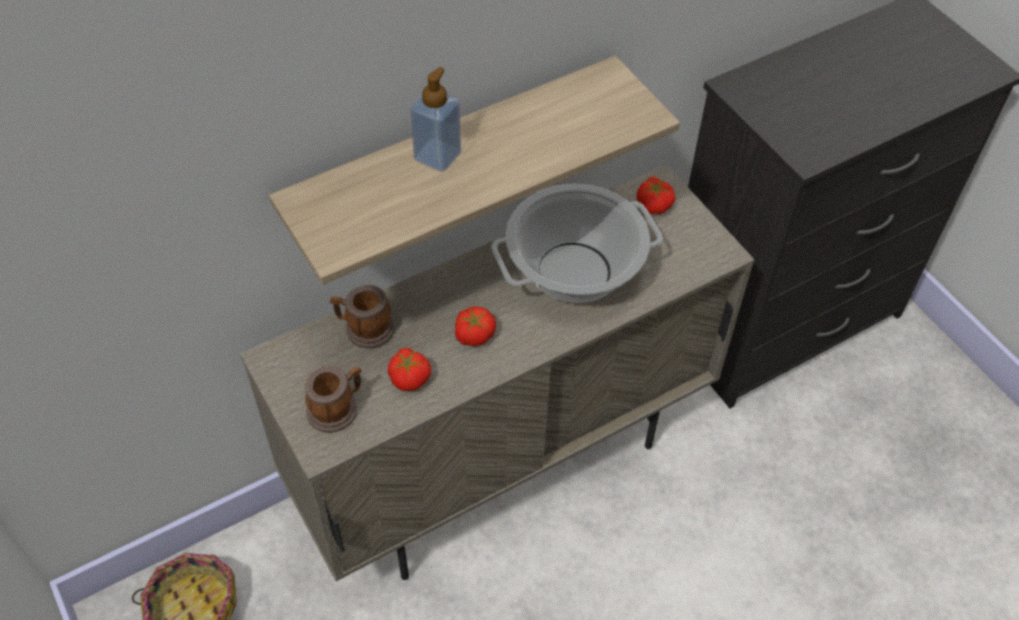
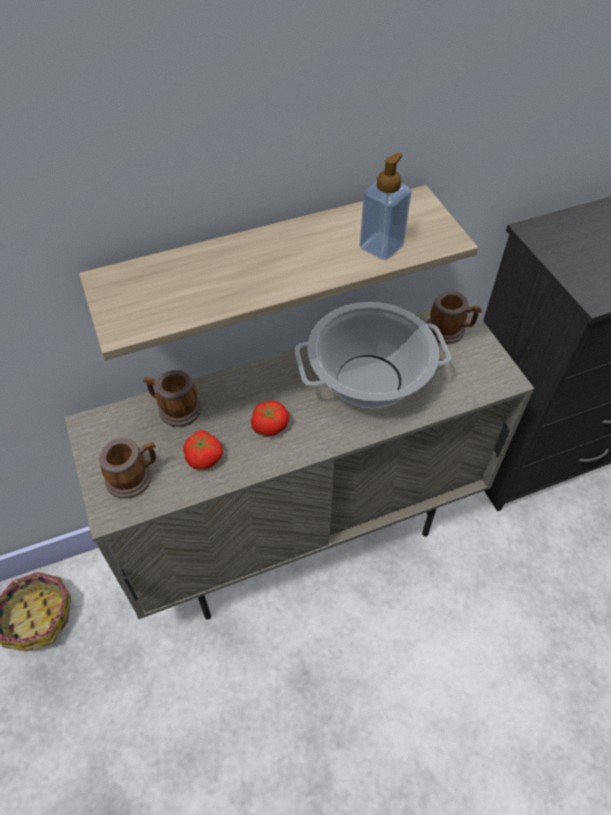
camera: 10 degrees right, 0 degrees up
(437, 156) = (242, 254): soap dispenser -> soap dispenser (381, 246)
(654, 204) = (449, 330): tomato -> mug

